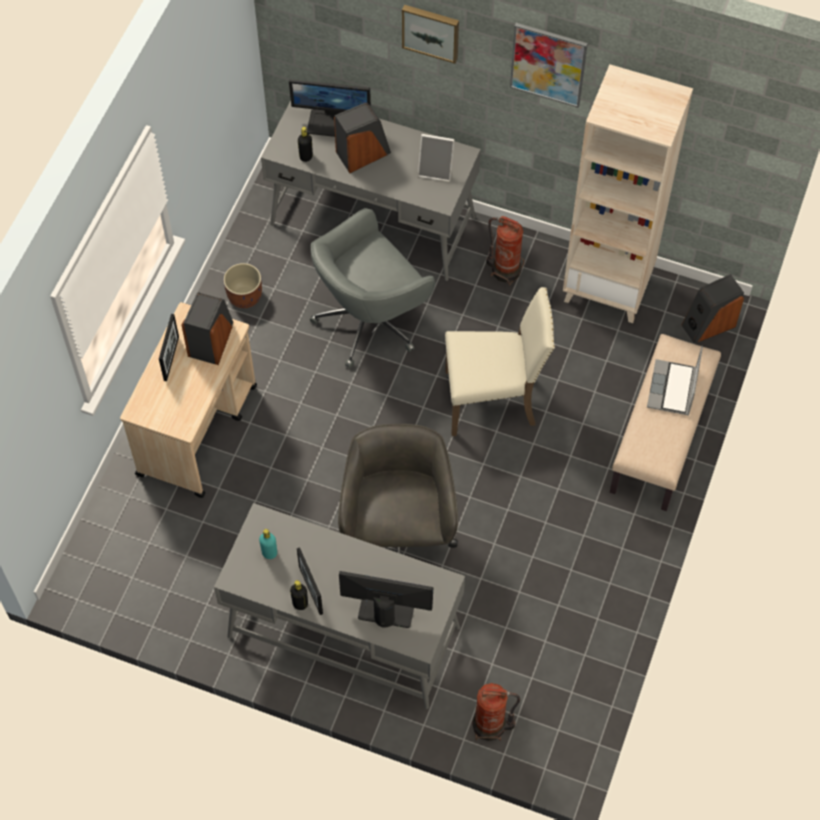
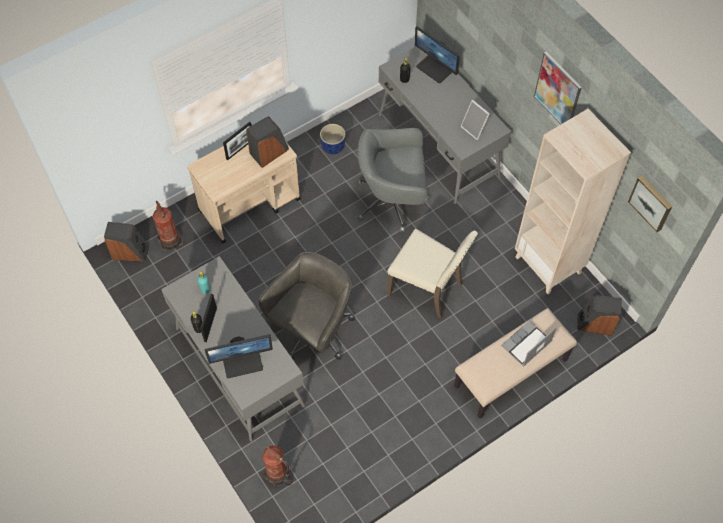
camera: 35 degrees right, 0 degrees up
(245, 296) = (333, 146): brown planter -> blue planter
(363, 153) = (439, 95): speaker -> speaker (130, 252)
(386, 609) = (242, 362): monitor -> monitor turned 120 degrees clockwise
(431, 31) = (501, 34): picture -> picture (651, 202)
(505, 269) = (494, 217): fire extinguisher -> fire extinguisher (170, 240)

